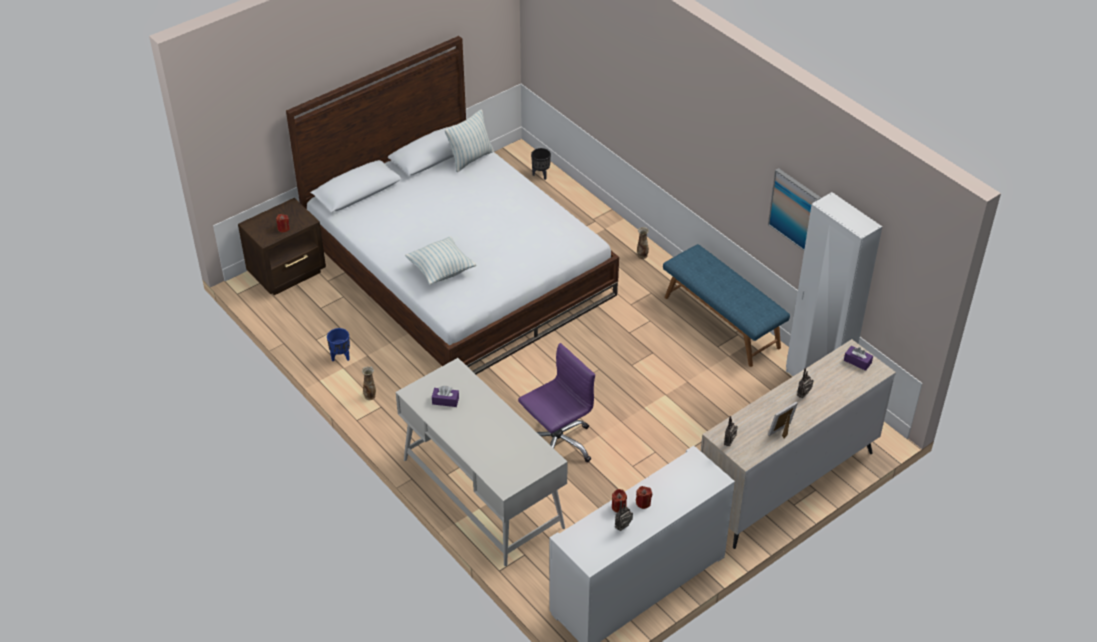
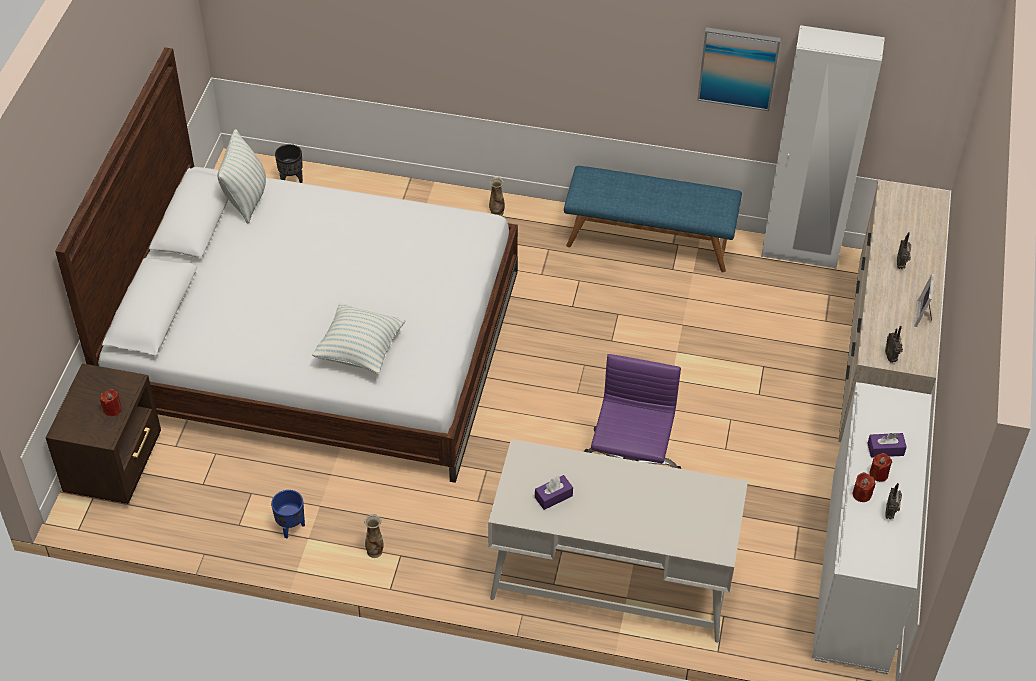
camera: 40 degrees left, 5 degrees up
(857, 361) = (908, 200): purple tissue box -> purple tissue box (885, 449)

